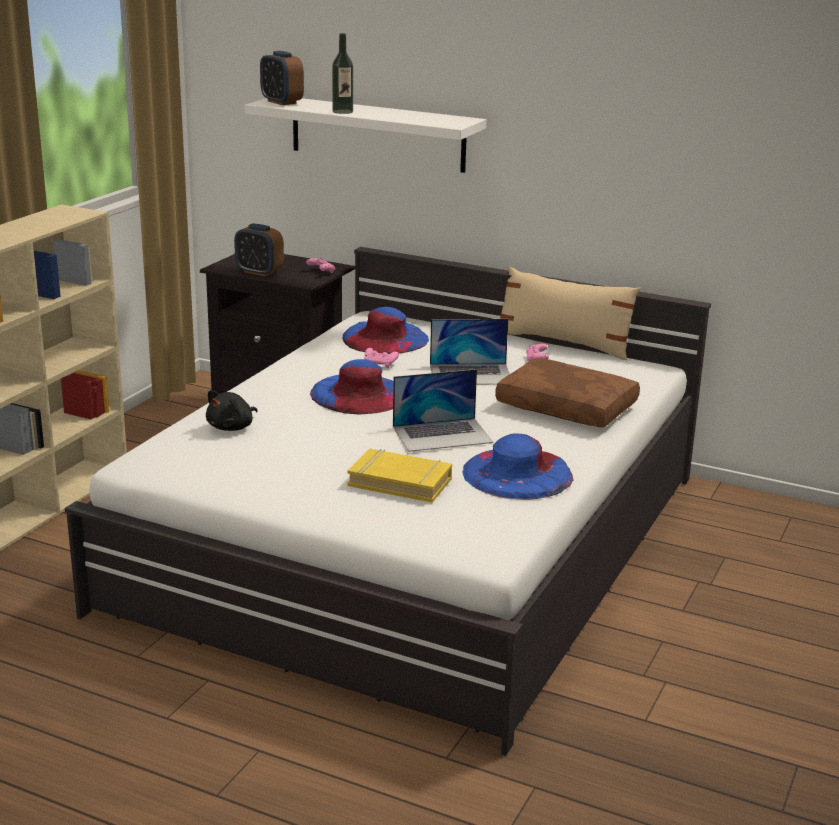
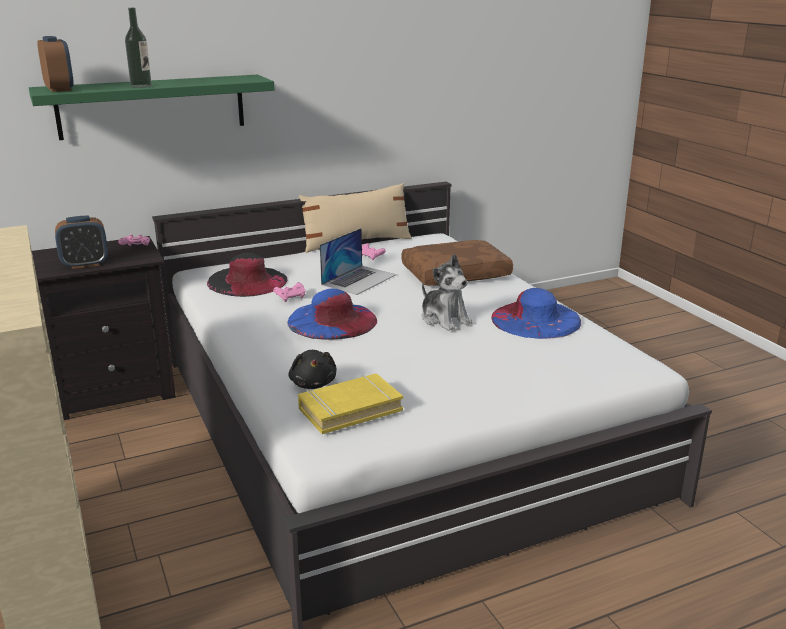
camera: 50 degrees left, 0 degrees up
(282, 102) = (59, 89): alarm clock -> alarm clock turned 120 degrees counterclockwise
(377, 134) = (152, 106): white shelf -> green shelf
(385, 338) = (247, 281): blue hat -> black hat
(400, 482) = (501, 357): yellow book -> yellow book (350, 409)
(442, 434) = (444, 319): laptop -> plush toy

